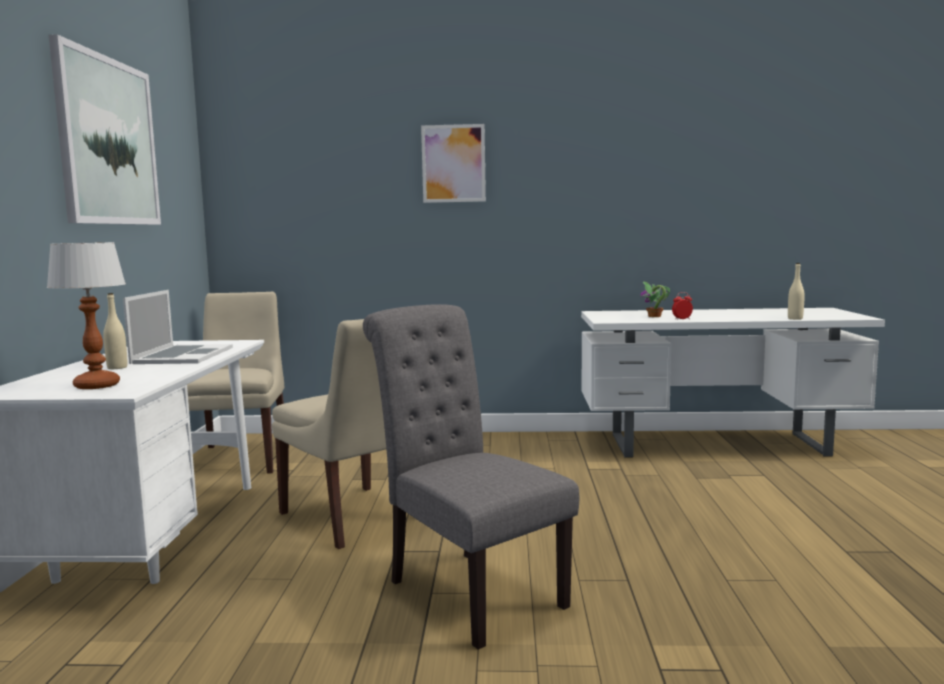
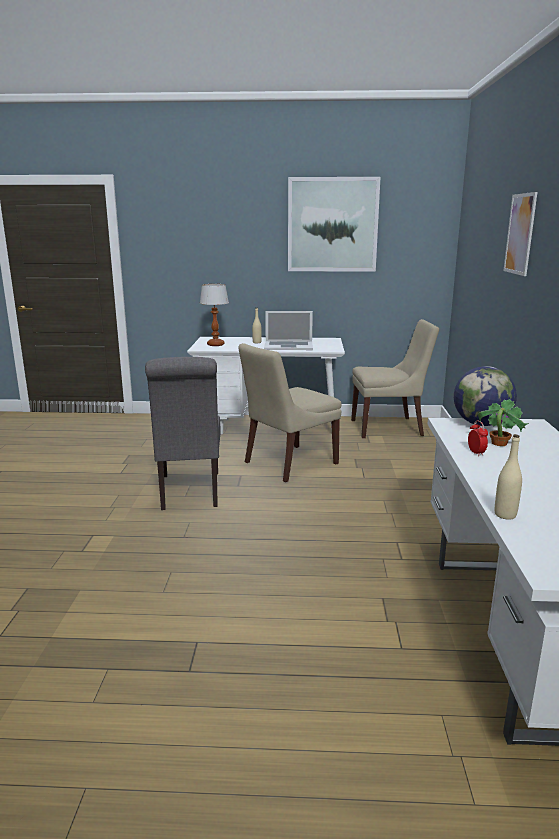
camera: 90 degrees right, 10 degrees up
(467, 589) = (189, 493): grey chair -> grey chair turned 120 degrees clockwise
(606, 317) = (481, 424): none -> globe

